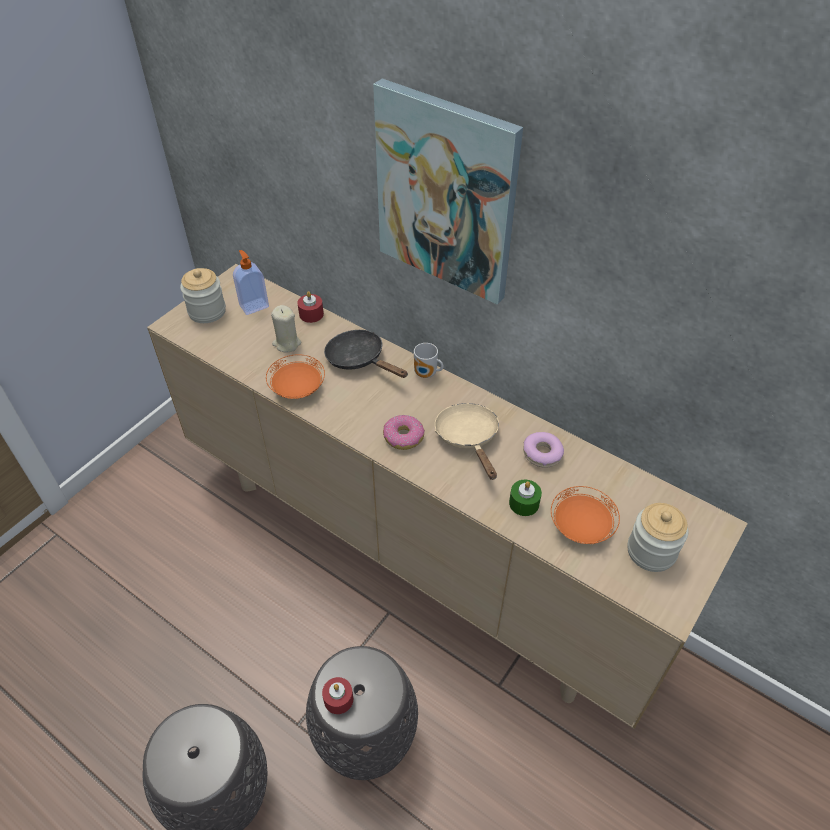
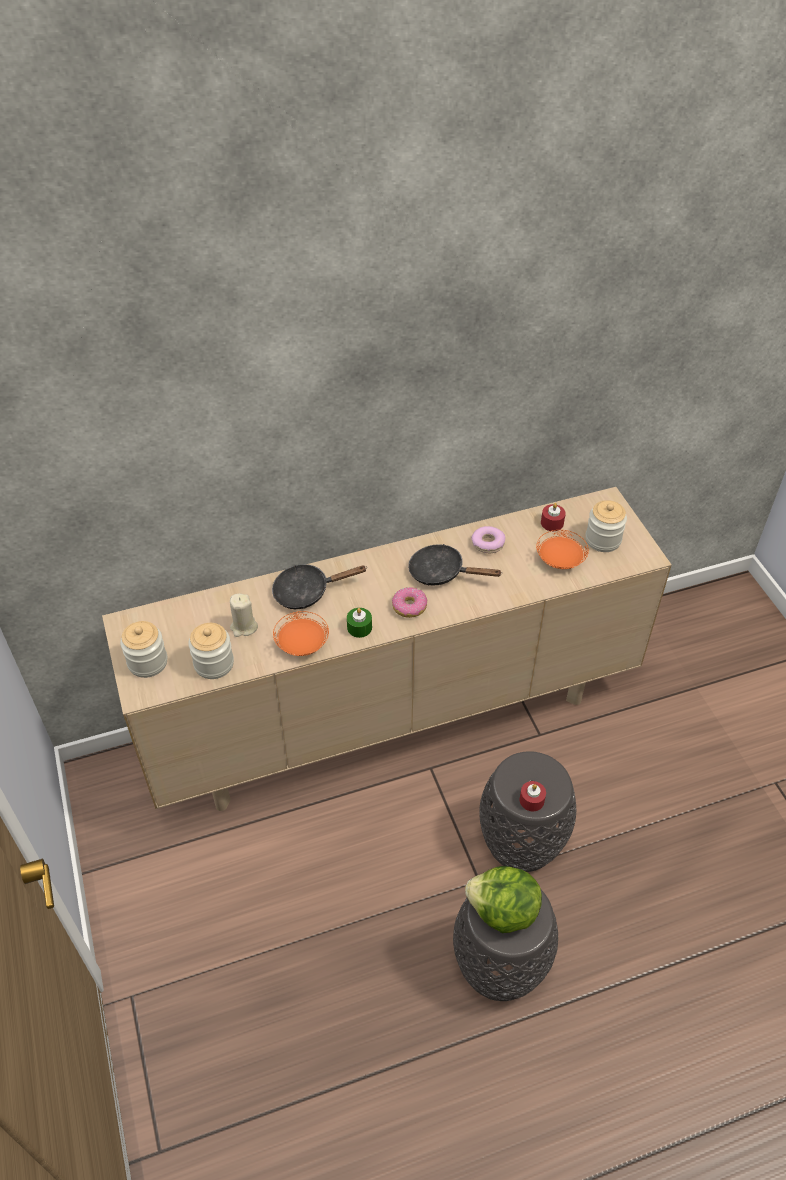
camera: 55 degrees left, 0 degrees up
(191, 744) = (503, 911): none -> lettuce
(233, 348) = (214, 664): none -> jar
(254, 306) = (174, 627): soap dispenser -> none
(311, 314) = (224, 595): red candle -> red candle (552, 523)
(426, 374) = (360, 562): mug -> none
(446, 193) = (345, 410): picture -> none
(468, 438) = (442, 572): beige frying pan -> black frying pan
(524, 503) = (520, 576): green candle -> green candle (359, 627)

